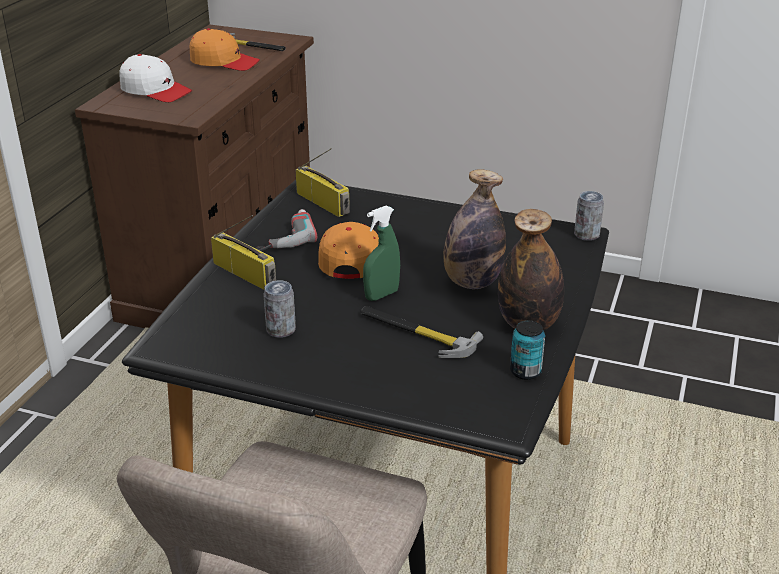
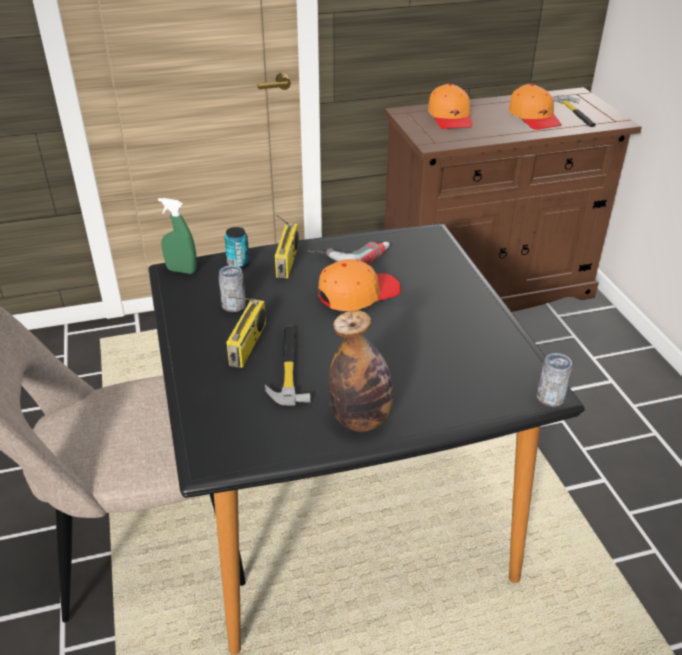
camera: 55 degrees right, 5 degrees up
(155, 90) = (450, 117): white cap -> orange cap
(324, 203) = (420, 249): radio -> radio (248, 345)
(381, 295) = (323, 328): green spray bottle -> green spray bottle (181, 270)
(472, 282) = (391, 364): bottle -> none
(525, 371) = (289, 445): can -> can (238, 265)

